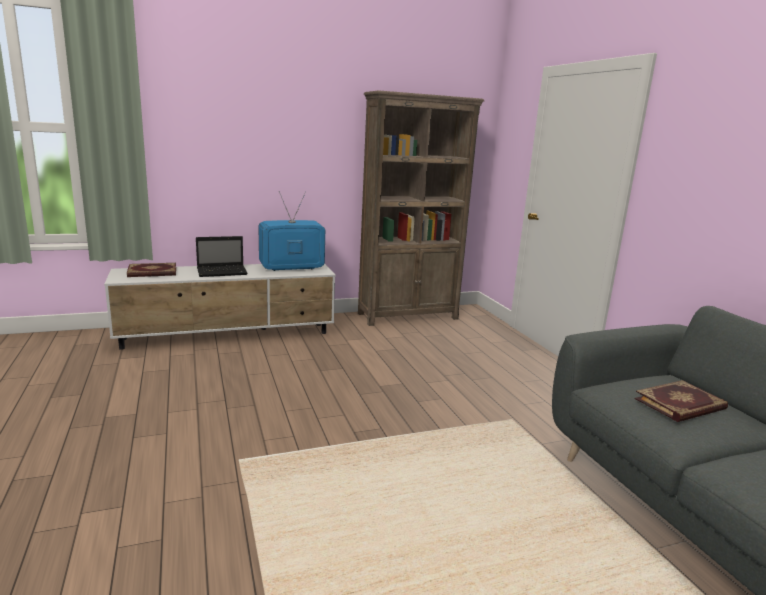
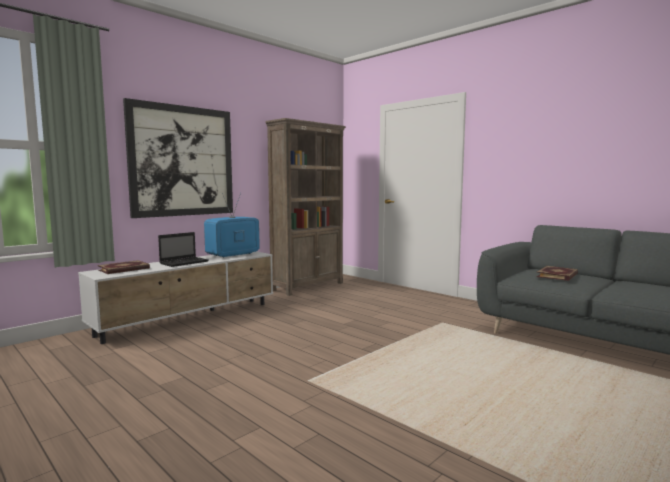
camera: 25 degrees left, 10 degrees down
(243, 146) = (182, 161): none -> picture

